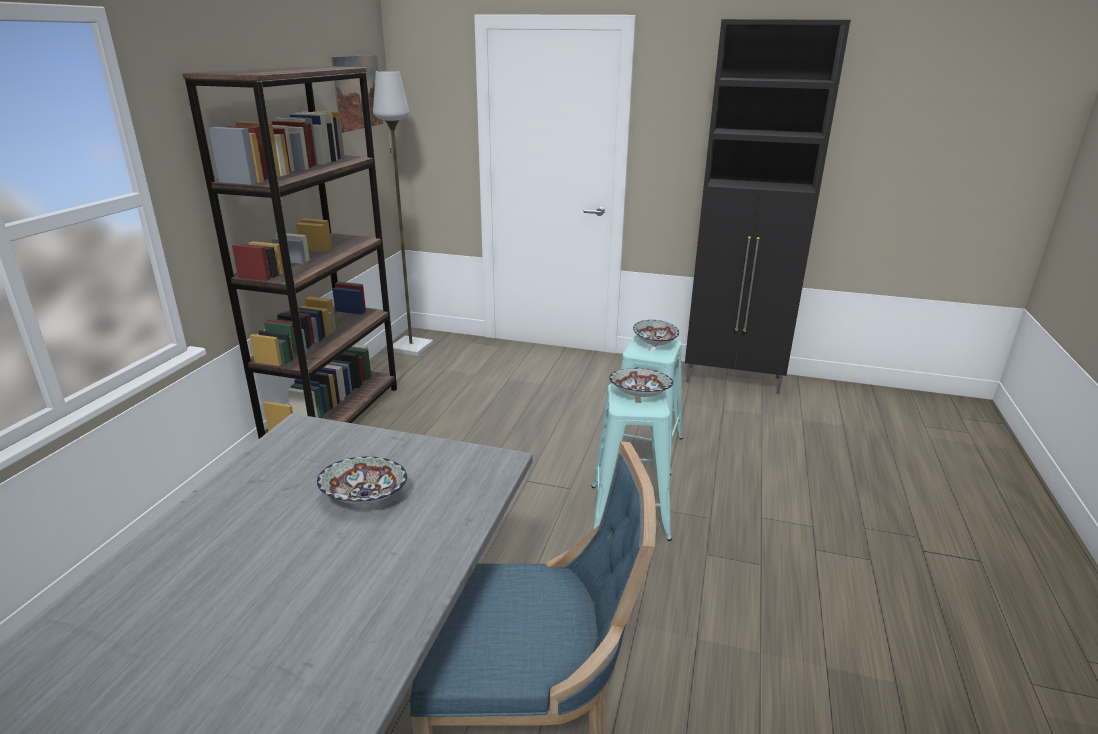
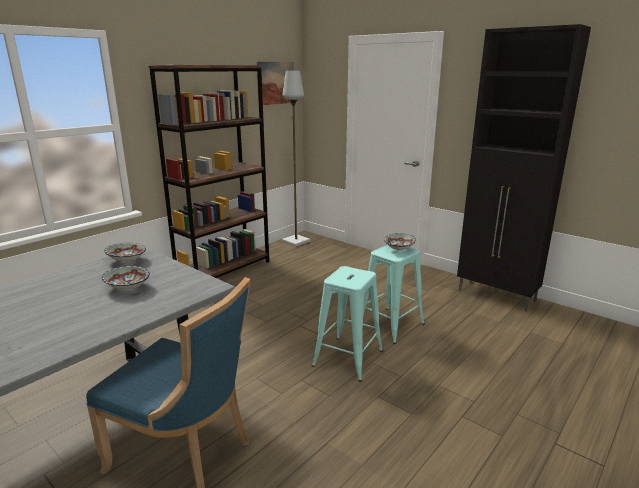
camera: 25 degrees right, 5 degrees down
(639, 395) = (353, 275): bowl -> bowl (126, 261)

